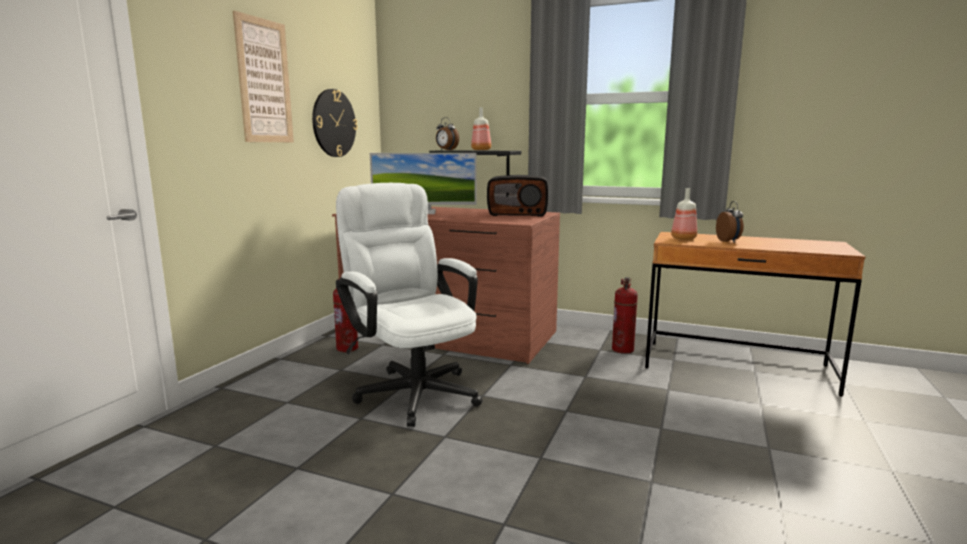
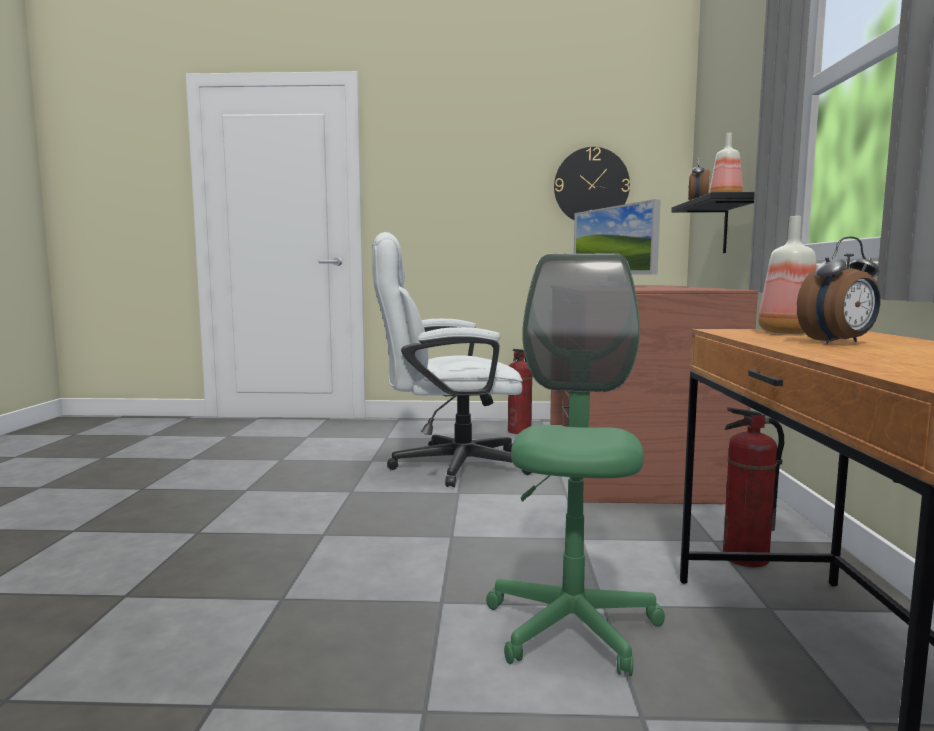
camera: 70 degrees right, 5 degrees down
(264, 81) = (488, 150): picture -> none
(412, 389) = (446, 465): white office chair -> white office chair turned 135 degrees counterclockwise
(518, 213) = (689, 288): radio -> none
(690, 401) = (571, 627): none -> green office chair

